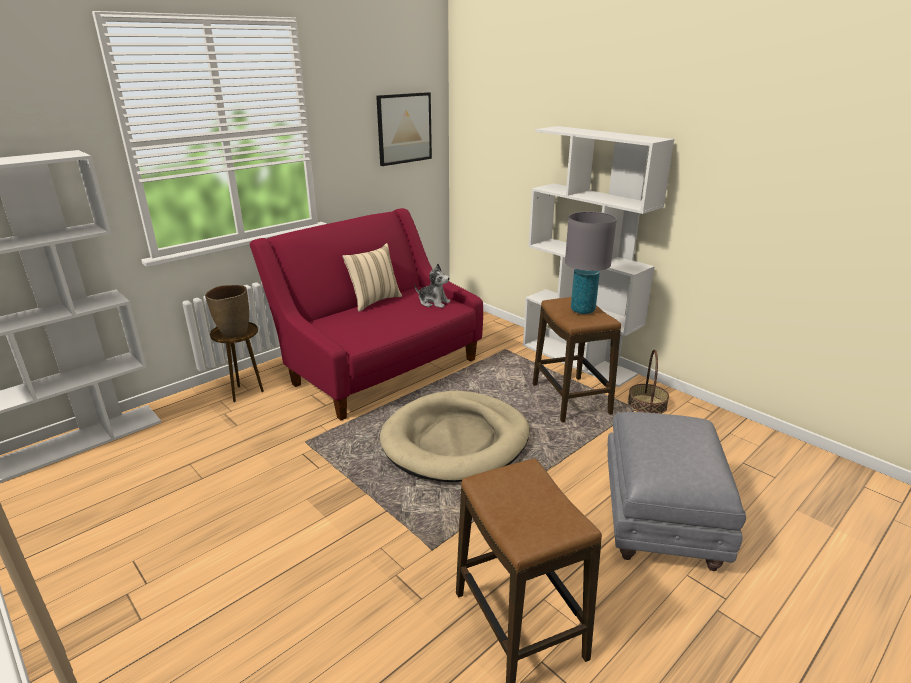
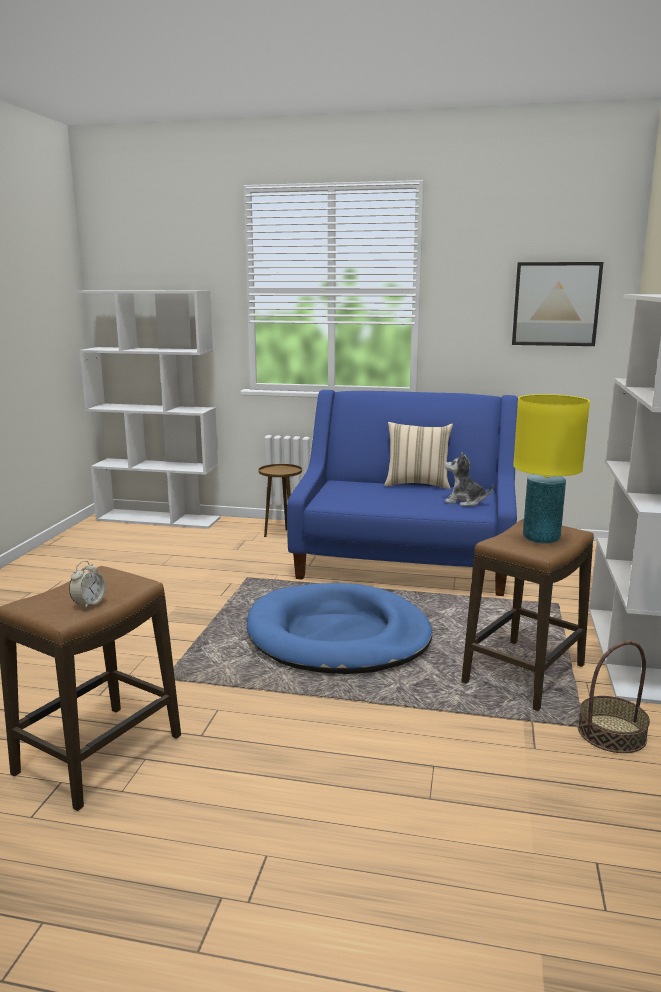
camera: 55 degrees right, 10 degrees down
(233, 333) = (279, 471): brown vase -> none
(379, 367) = (404, 562): red sofa -> blue sofa
(433, 302) = (465, 502): plush toy -> plush toy turned 120 degrees clockwise
(456, 440) = (338, 636): beige dog bed -> blue dog bed
(551, 504) = (89, 603): none -> alarm clock
(582, 310) = (541, 539): grey table lamp -> yellow table lamp
(659, 518) = (356, 805): grey ottoman -> none

